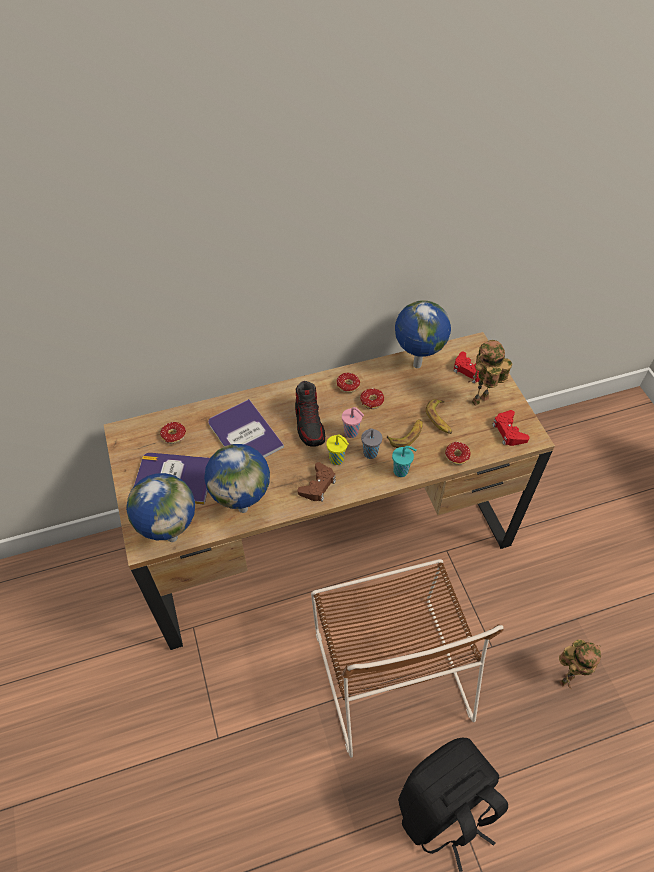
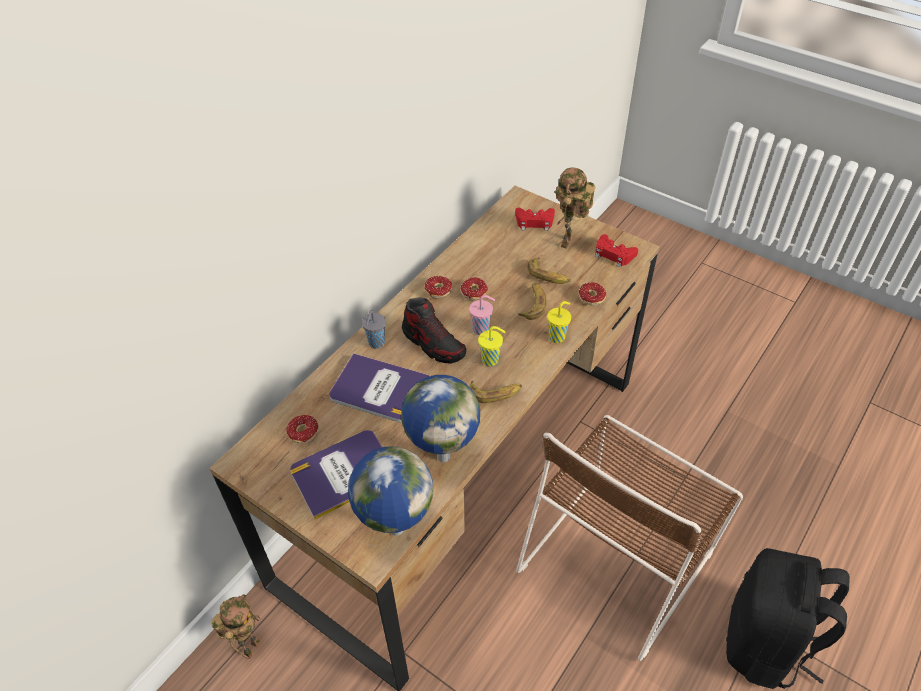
camera: 35 degrees left, 5 degrees down
(318, 485) = (495, 393): brown game controller -> banana
(369, 453) = (515, 338): grey cup -> grey cup (376, 343)
(390, 668) = (620, 555): brown chair -> brown chair turned 90 degrees clockwise
(401, 471) = (557, 337): turquoise cup -> yellow cup
(416, 365) = (483, 241): globe -> none
(566, 677) = (759, 463): toy robot -> toy robot (250, 646)

